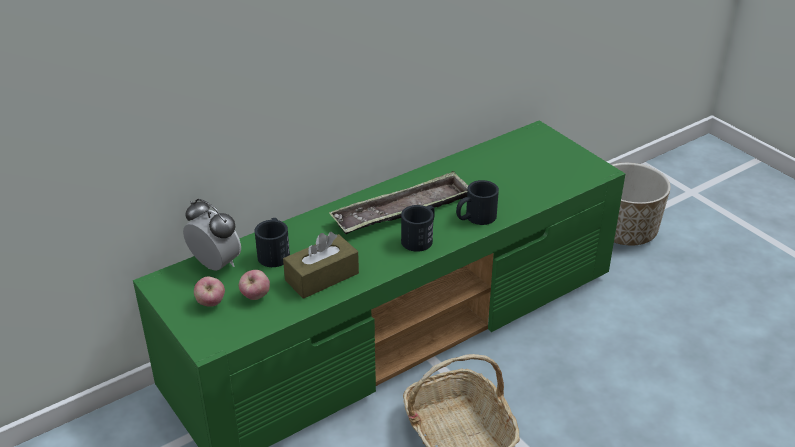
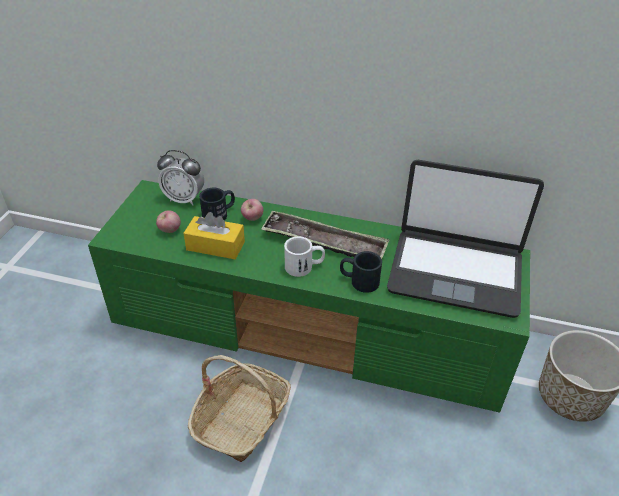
camera: 50 degrees right, 5 degrees up
(211, 303) = (147, 217): apple -> apple (252, 218)
(215, 264) = (184, 199): alarm clock -> alarm clock turned 105 degrees clockwise
(322, 277) = (215, 246): brown tissue box -> yellow tissue box
(420, 238) = (304, 266): black mug -> white mug
(522, 166) = (455, 272): none -> laptop

